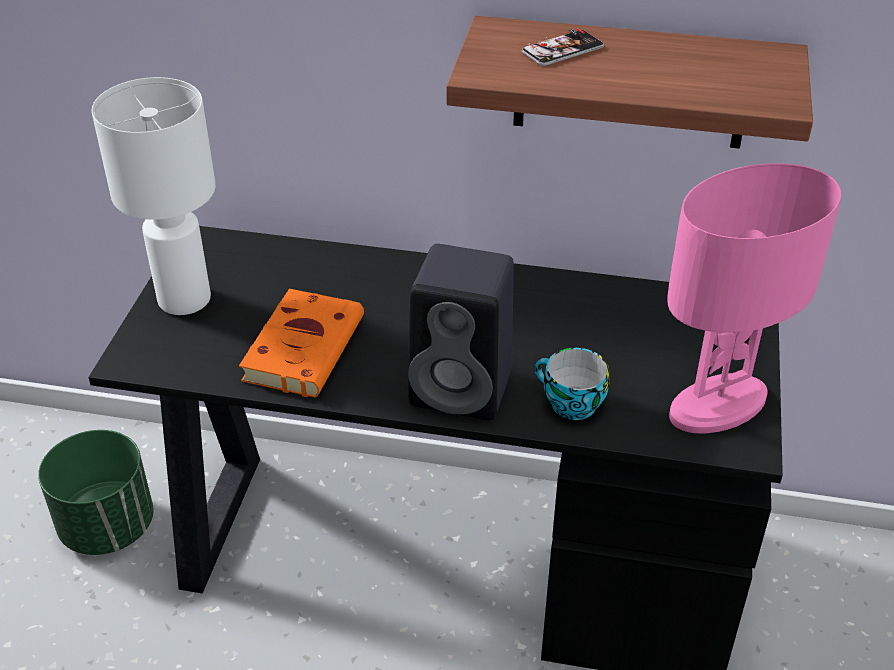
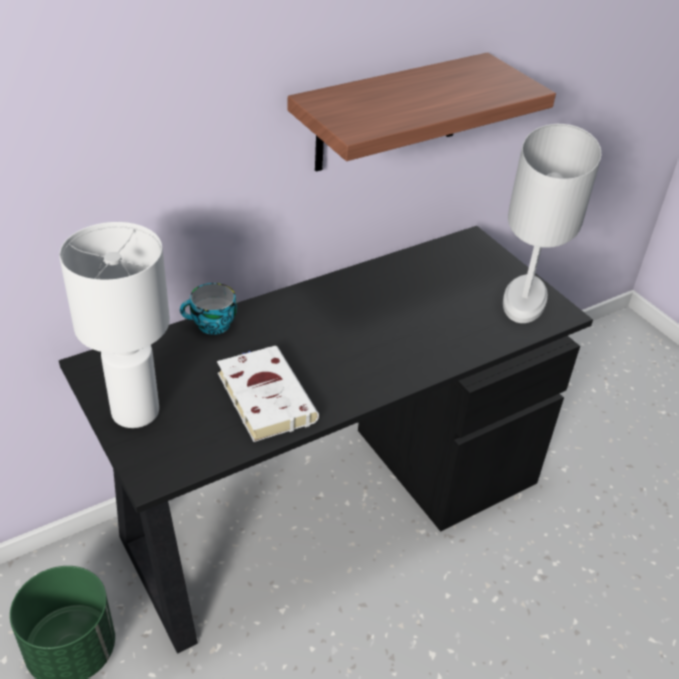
camera: 45 degrees left, 0 degrees up
(305, 346) = (264, 395): orange book -> white book
(465, 388) = (392, 364): black speaker -> none
(562, 49) = (375, 98): phone -> none
(569, 404) = (457, 341): cup -> cup (211, 325)
(718, 407) = (525, 301): pink table lamp -> white table lamp

